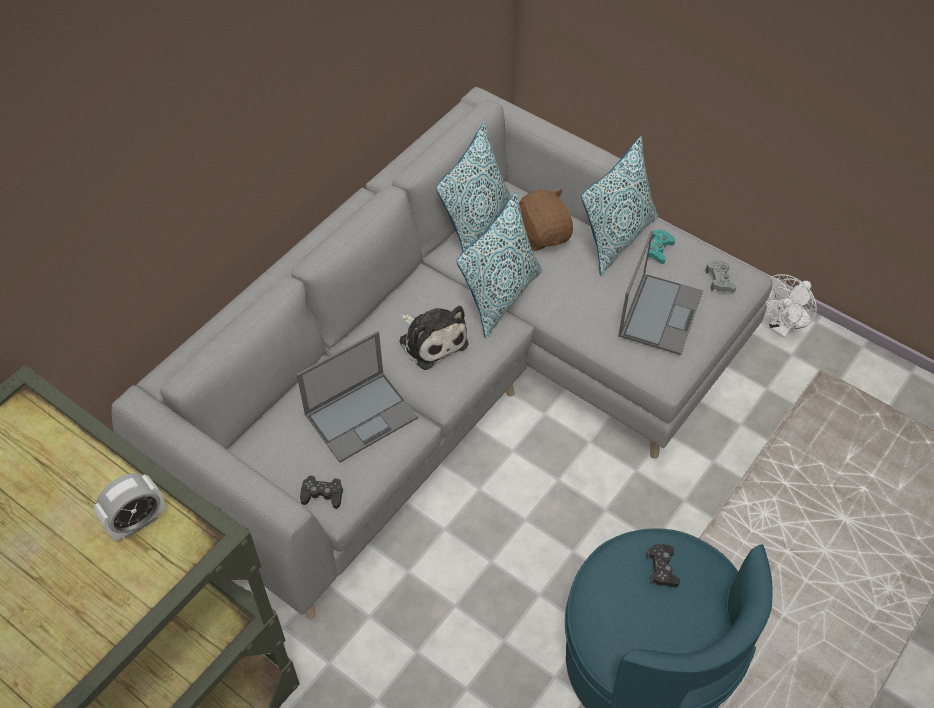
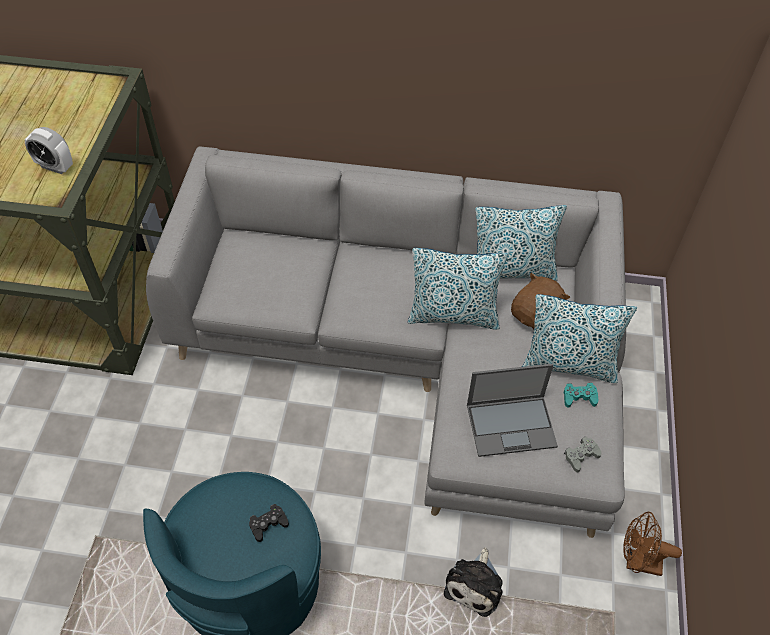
camera: 60 degrees right, 0 degrees up
(322, 494) = (218, 291): black game controller -> none
(362, 415) = (293, 282): laptop -> none
(431, 340) = (382, 291): plush toy -> plush toy (475, 584)
(782, 327) = (637, 562): white fan -> brown fan

